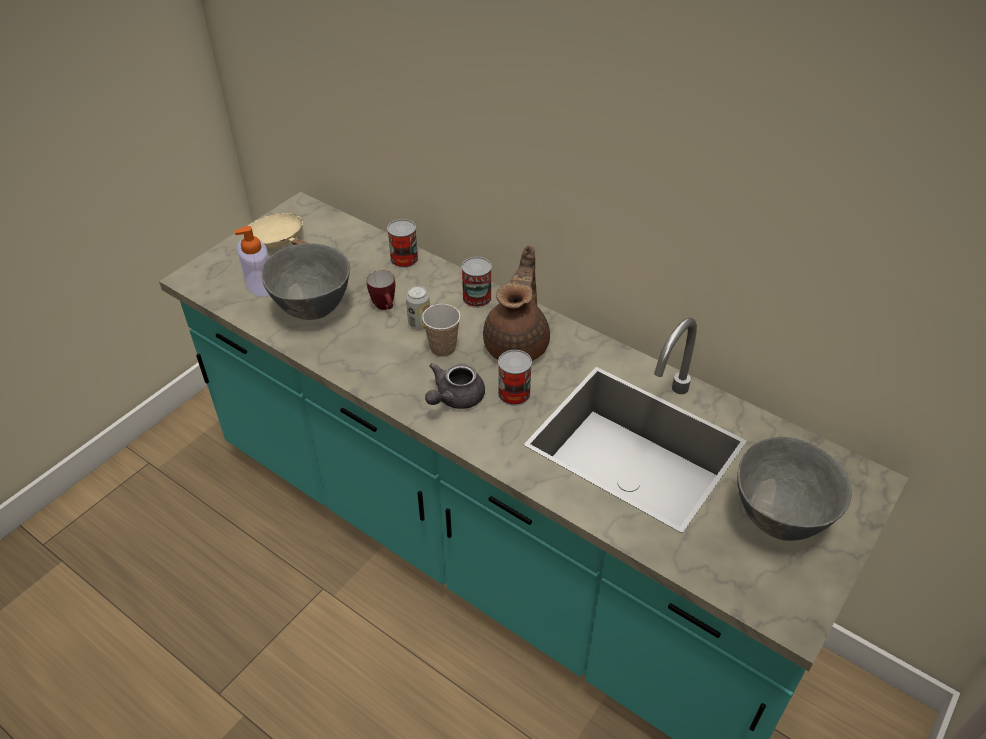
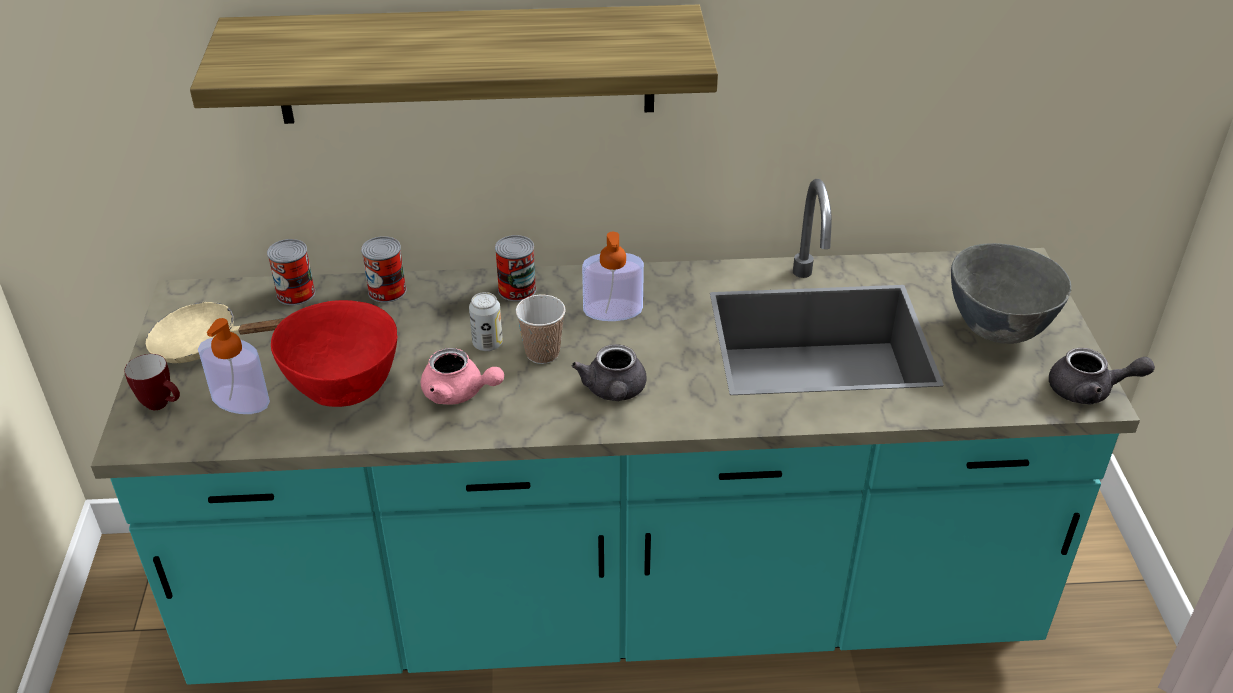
camera: 40 degrees left, 5 degrees down
(313, 309) = (346, 391): grey bowl -> red bowl
(369, 346) = (459, 393): none -> pink teapot
(385, 307) = (429, 347): mug -> mug (162, 405)
(478, 119) = (466, 64): none -> shelf
(514, 393) = (665, 356): can -> can (295, 293)
(518, 344) = (613, 310): brown teapot -> soap dispenser
(797, 612) = (1089, 391): none -> grey teapot

